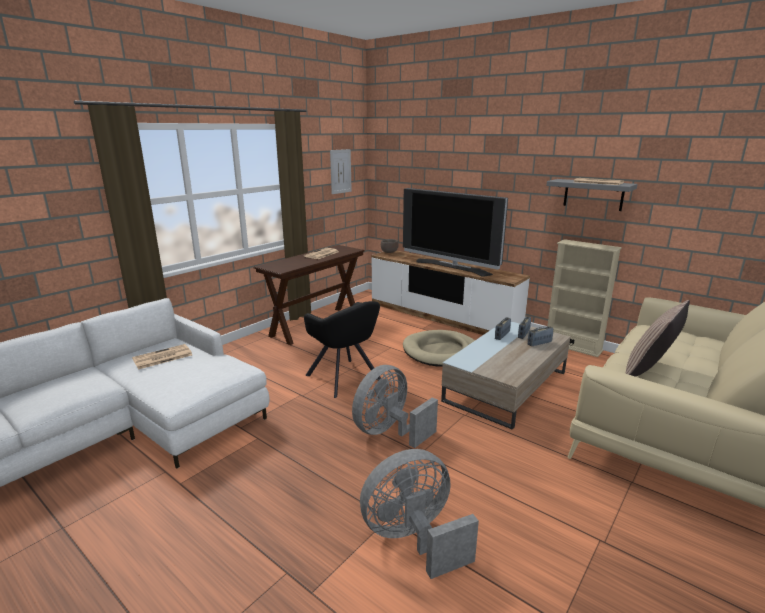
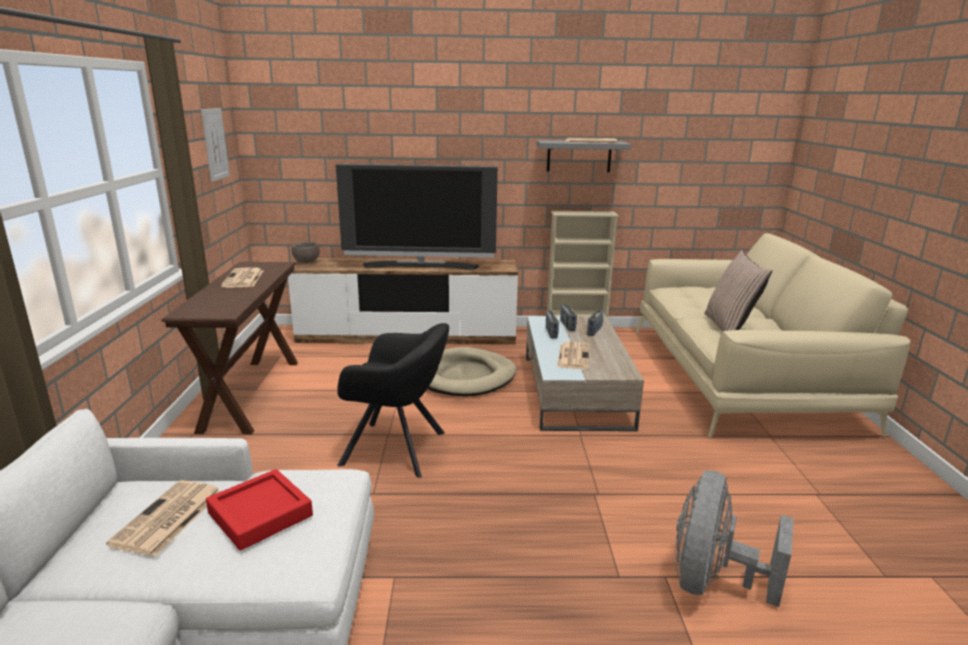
camera: 40 degrees left, 0 degrees up
(190, 369) = (260, 514): none -> red tray
(389, 432) = (538, 487): grey fan -> none
(491, 355) = (573, 356): none -> newspaper

